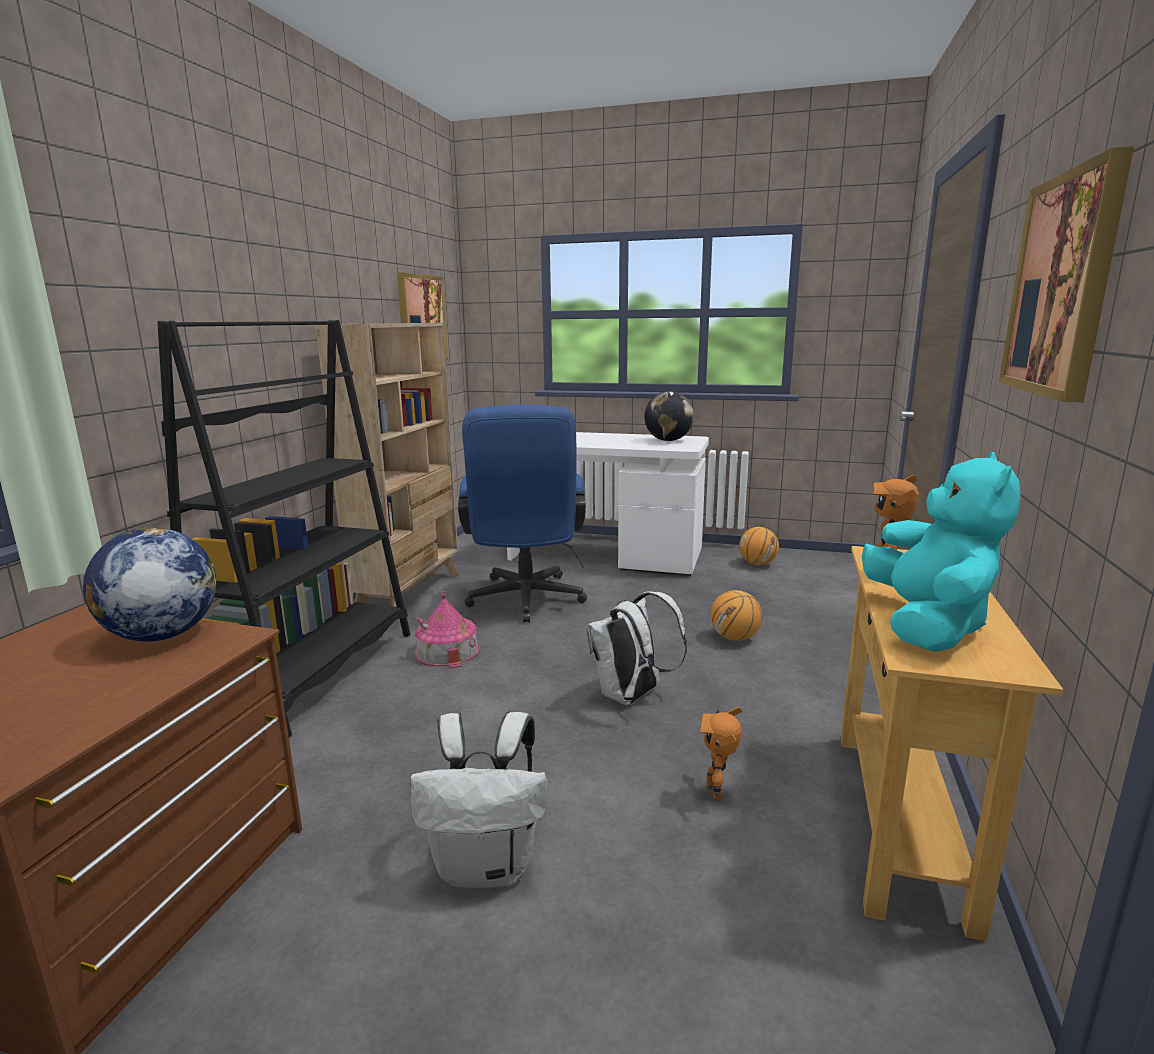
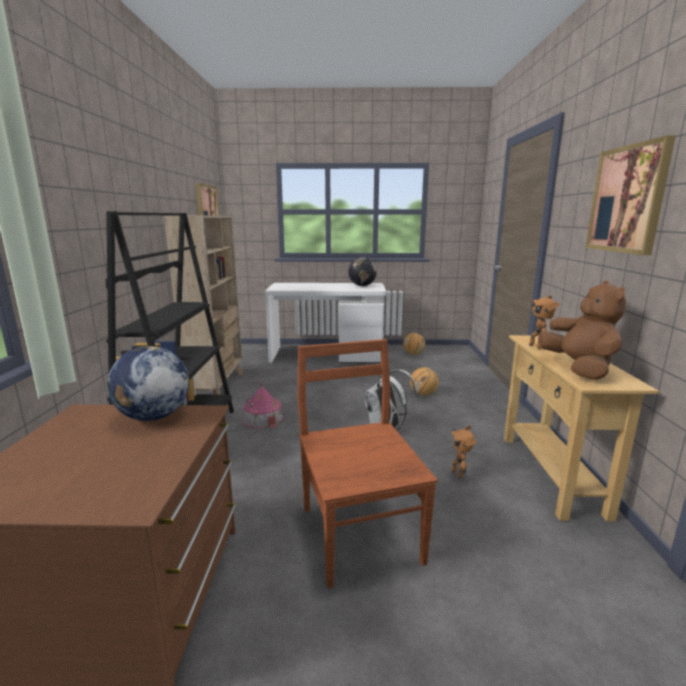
camera: 15 degrees left, 0 degrees up
(487, 866) = (359, 531): white backpack -> brown chair
(525, 602) = (294, 386): blue office chair -> none
(926, 625) = (579, 369): turquoise plush toy -> brown plush toy

